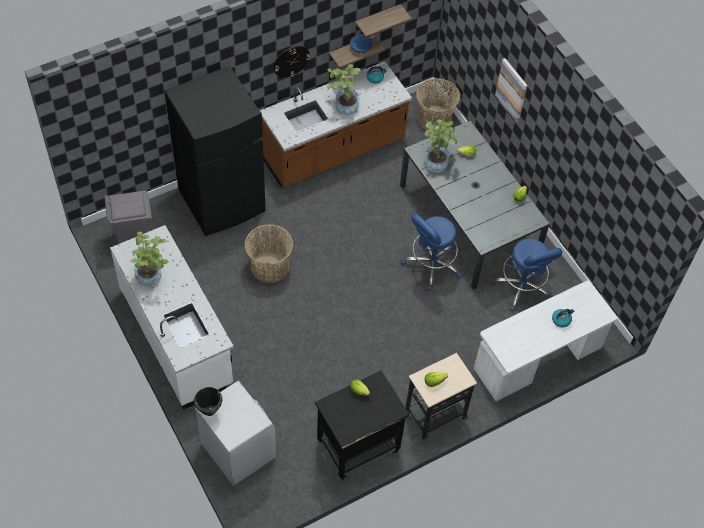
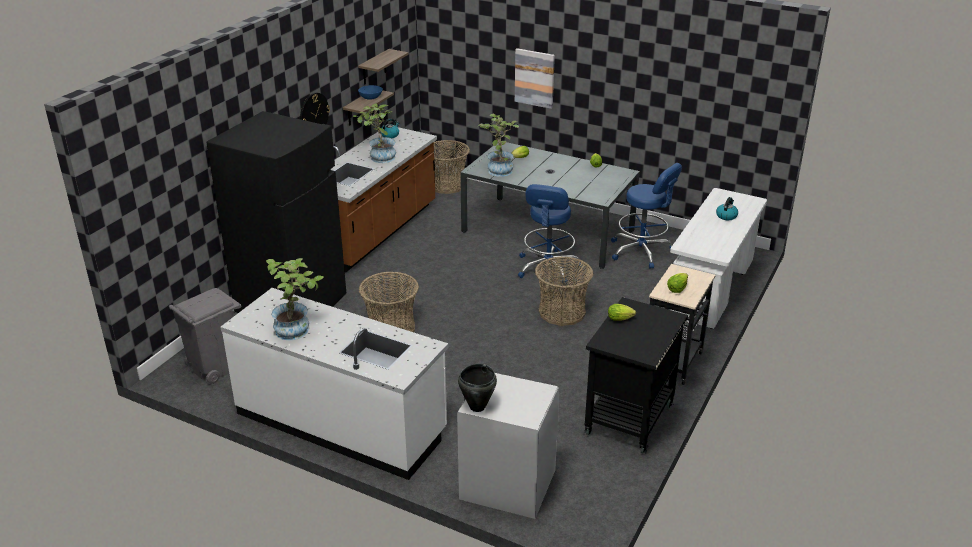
camera: 30 degrees left, 25 degrees down
(401, 318) = (562, 312): none -> basket

